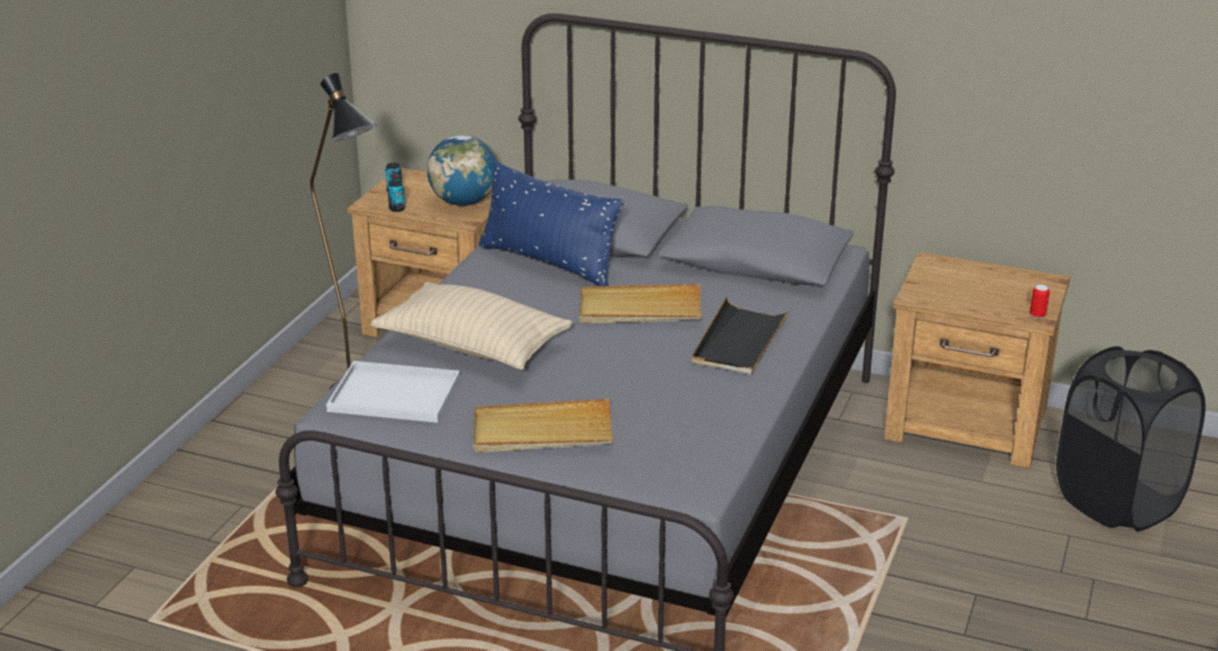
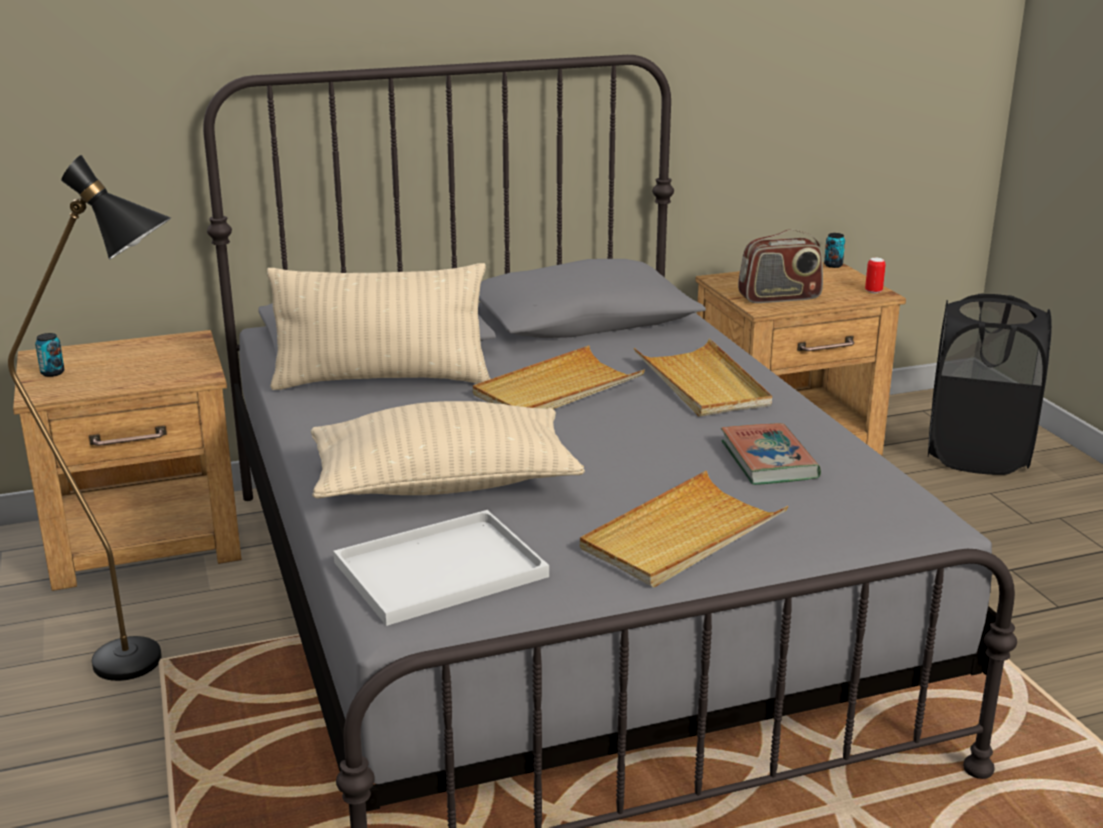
camera: 40 degrees left, 5 degrees down
(397, 208) = (87, 389): can -> can (833, 265)
(464, 202) = (167, 360): globe -> none
(549, 263) = (382, 381): blue pillow -> beige pillow
(678, 410) = (768, 460): none -> book
(739, 341) = (702, 383): black tray -> beige tray
(946, 294) = (779, 297): none -> radio

